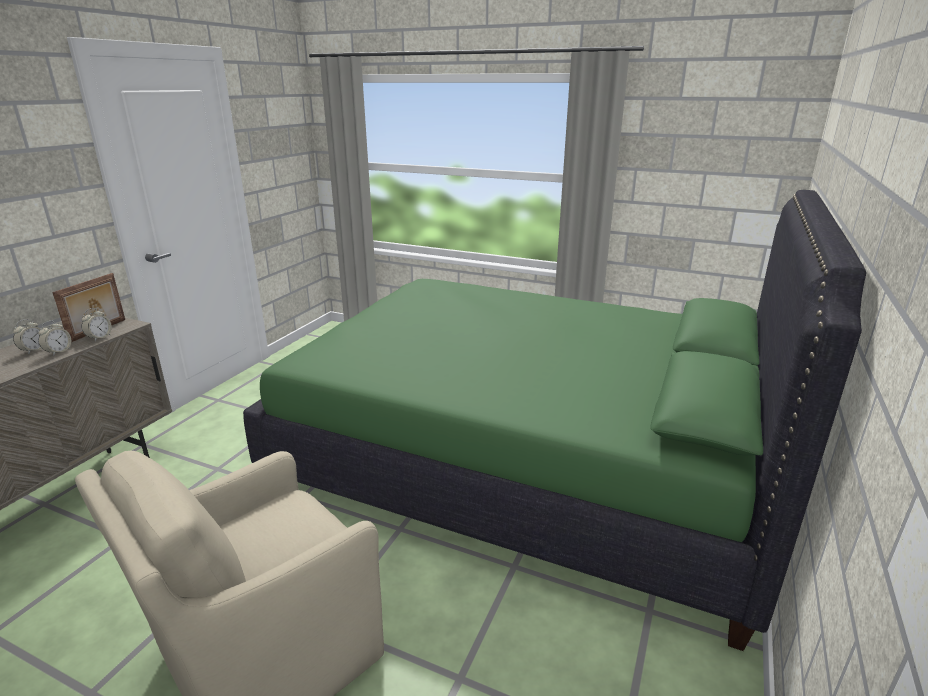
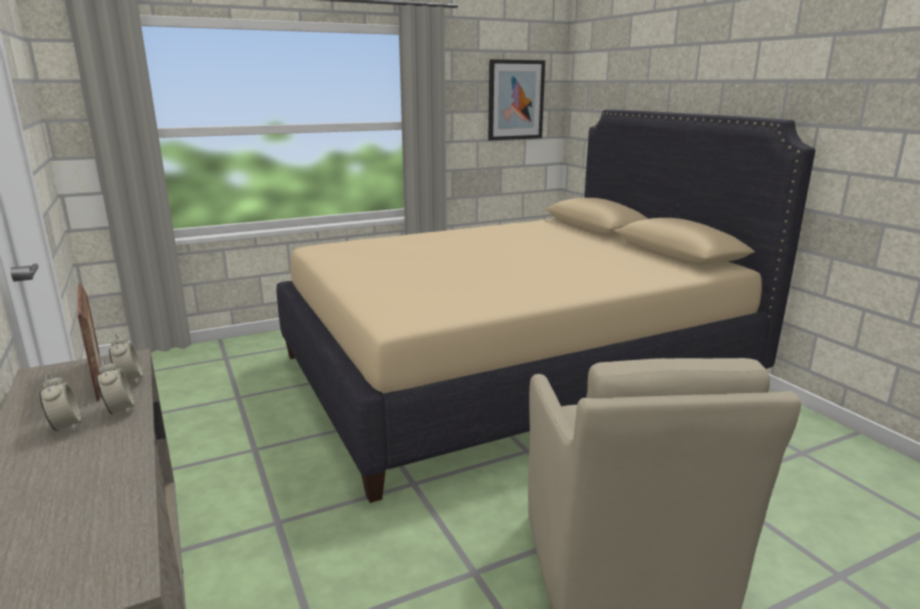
camera: 50 degrees left, 5 degrees down
(525, 459) = (511, 371): green bed -> beige bed
(725, 161) = (515, 100): none -> picture

